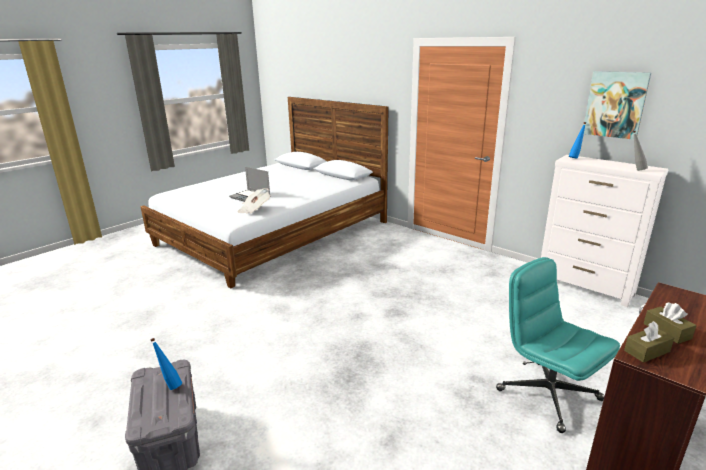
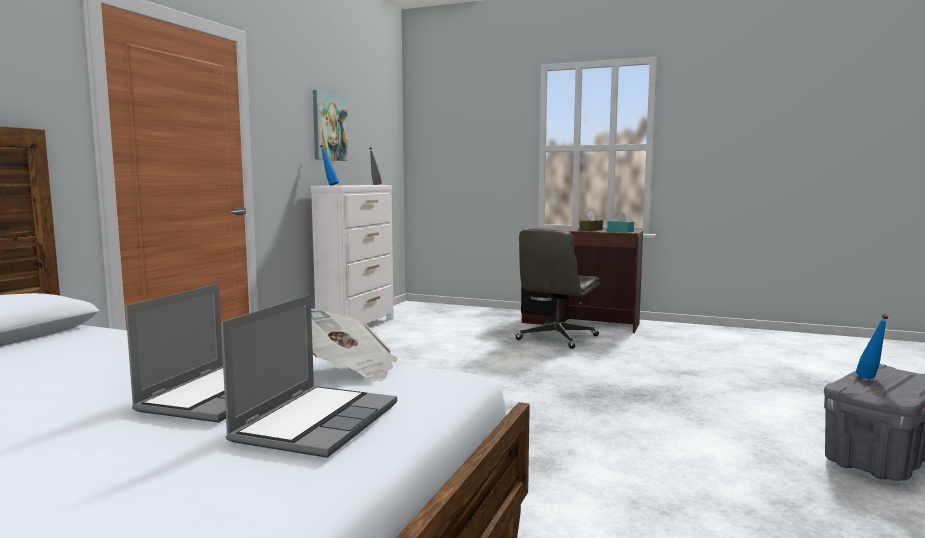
camera: 110 degrees left, 15 degrees down
(216, 205) = (316, 422): none -> laptop
(547, 394) = (557, 338): turquoise office chair -> grey office chair
(646, 351) = (620, 231): brown tissue box -> turquoise tissue box

